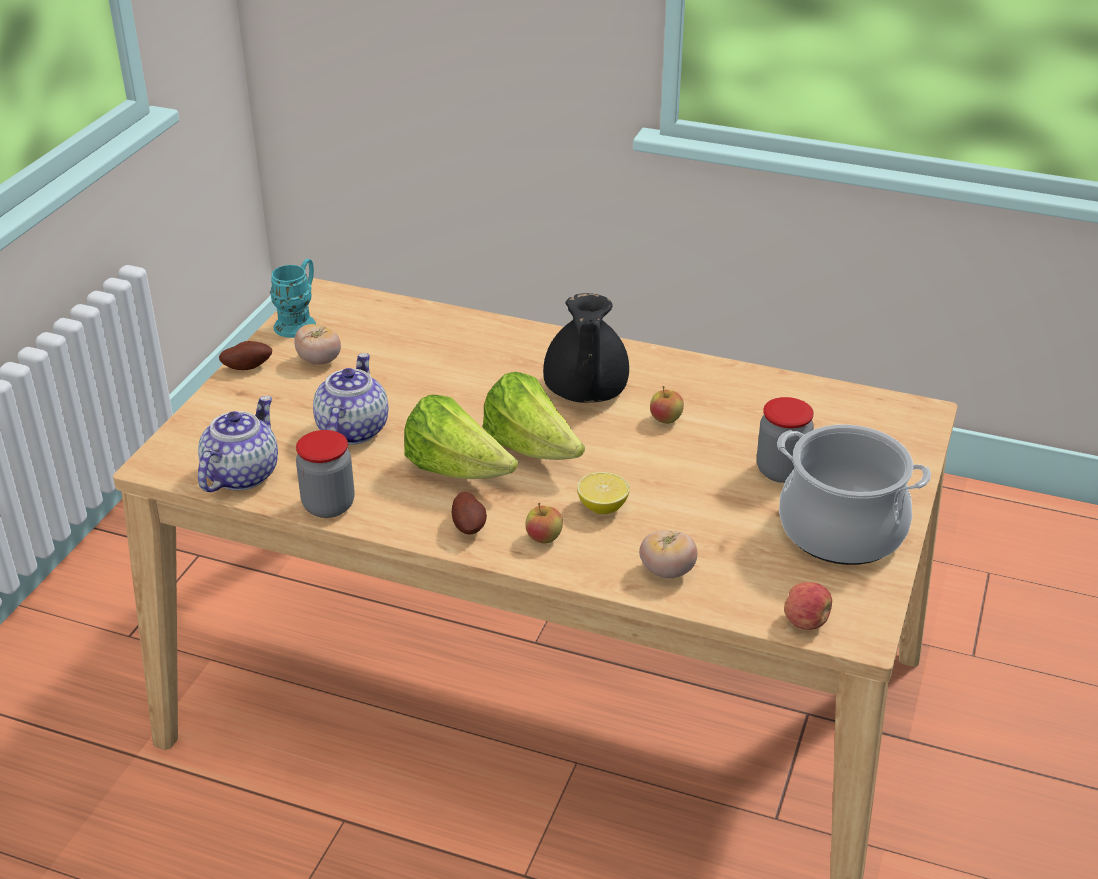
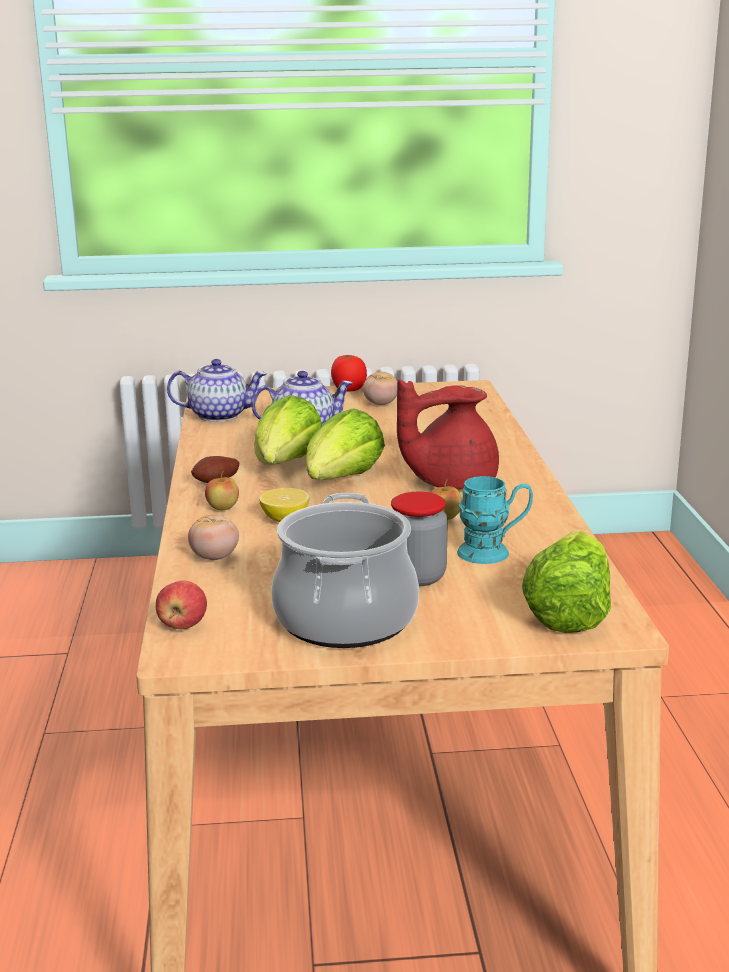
camera: 65 degrees right, 15 degrees down
(247, 366) = (348, 390): potato -> tomato
(299, 322) = (423, 389): turquoise mug -> turquoise mug (493, 552)
(328, 505) = (205, 442): jar -> none
(584, 391) = (449, 482): black teapot -> red teapot
(885, 423) = (568, 613): none -> lettuce

